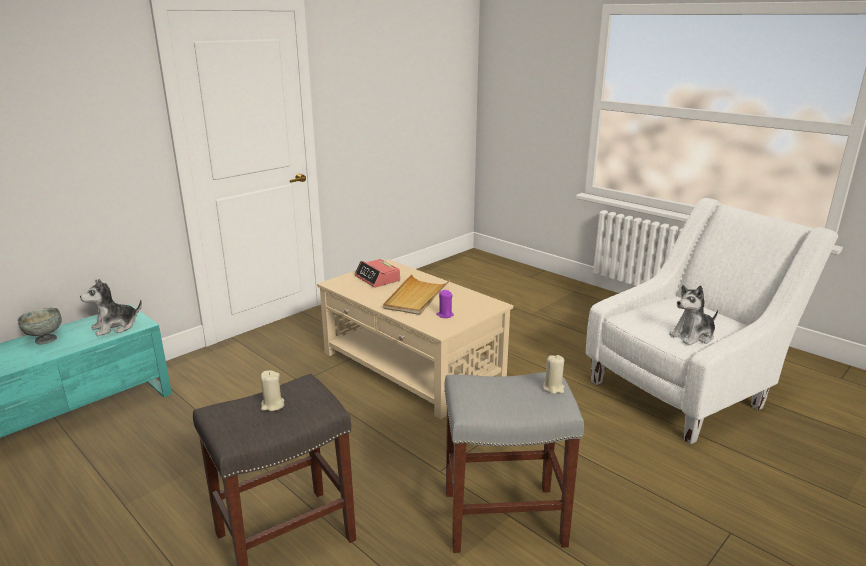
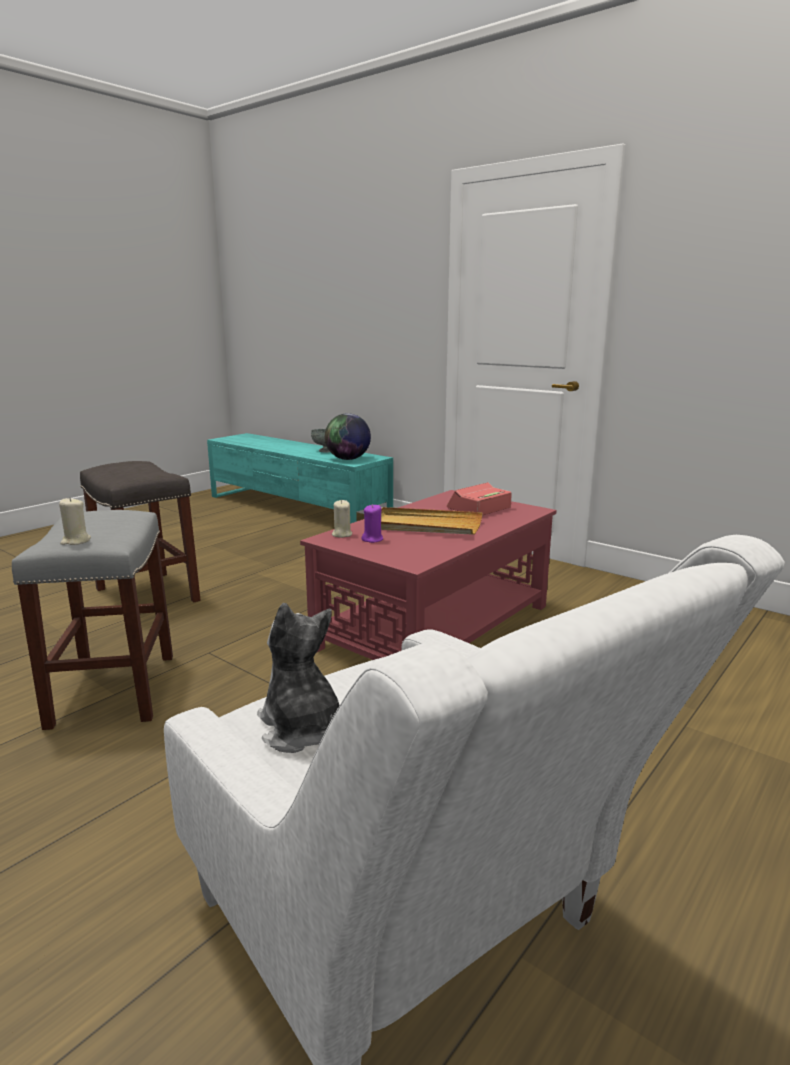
camera: 85 degrees right, 5 degrees down
(115, 327) = (348, 459): plush toy -> globe
(272, 405) = (135, 471): beige candle -> beige candle (341, 534)
(412, 366) = (434, 627): beige coffee table -> red coffee table

